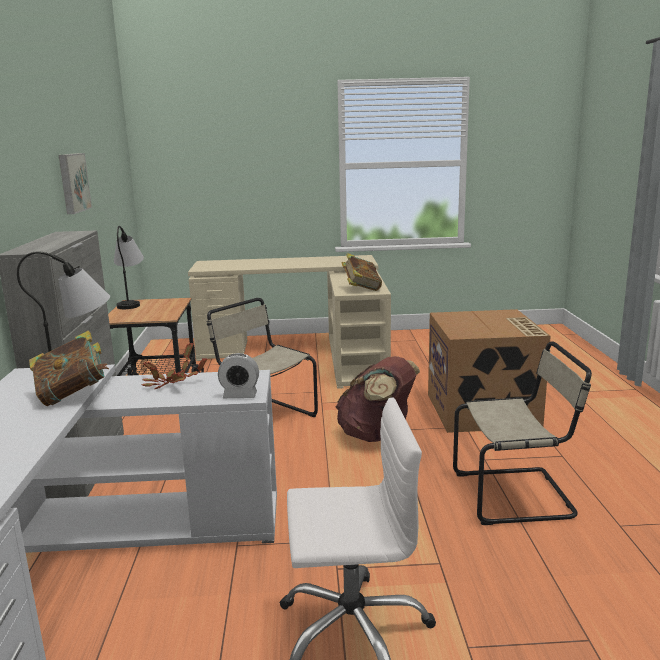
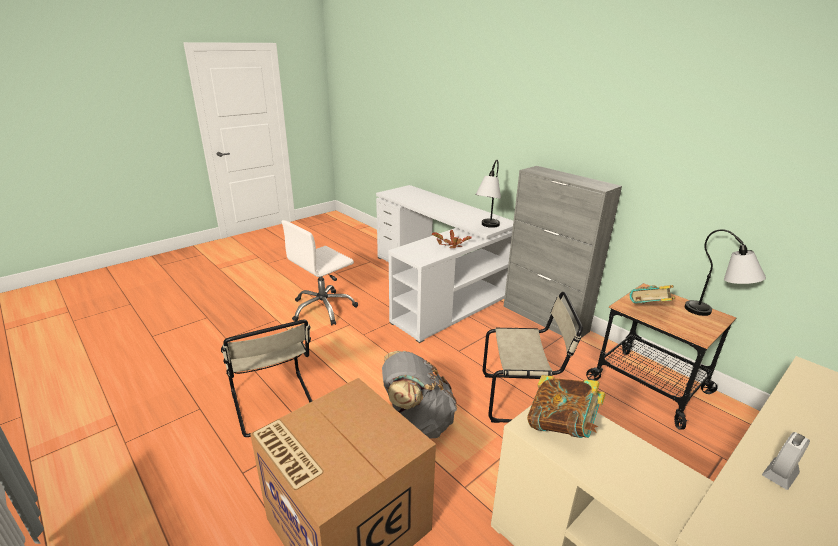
camera: 140 degrees right, 10 degrees up
(72, 182) = (697, 164): picture -> none
(73, 395) = (459, 221): book -> book (648, 310)
(240, 395) = (405, 249): alarm clock -> alarm clock (780, 474)
(377, 435) = (417, 422): brown backpack -> grey backpack
(517, 495) = (274, 405): beige chair -> beige chair turned 75 degrees counterclockwise

